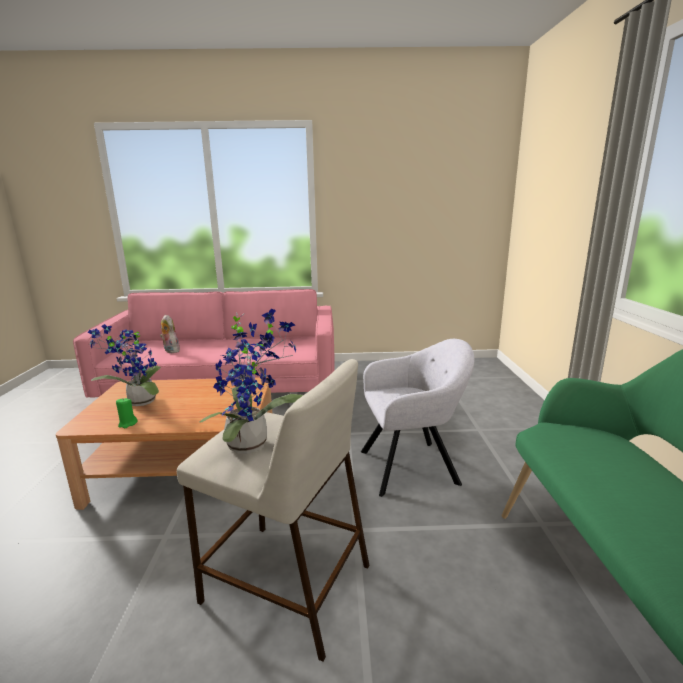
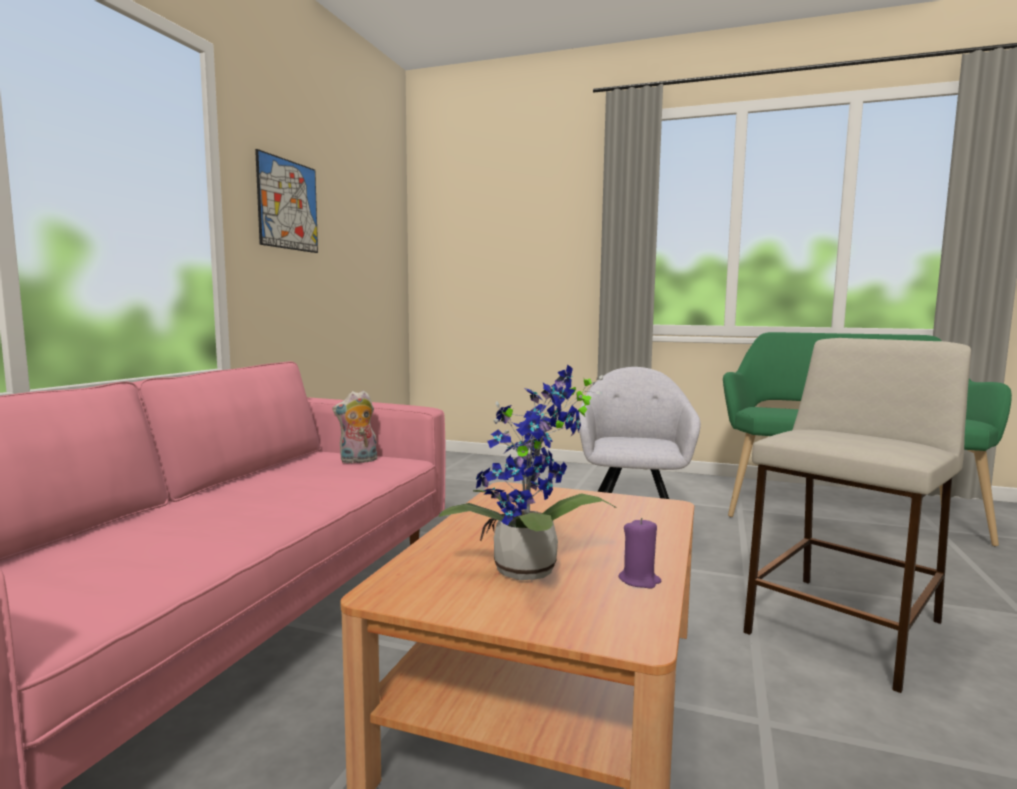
camera: 70 degrees left, 10 degrees down
(127, 424) = (639, 580): green candle -> purple candle
(170, 351) = (142, 552): plush toy -> plush toy (358, 461)
(253, 443) = (868, 438): potted plant -> none
(367, 194) = (288, 205): none -> picture

